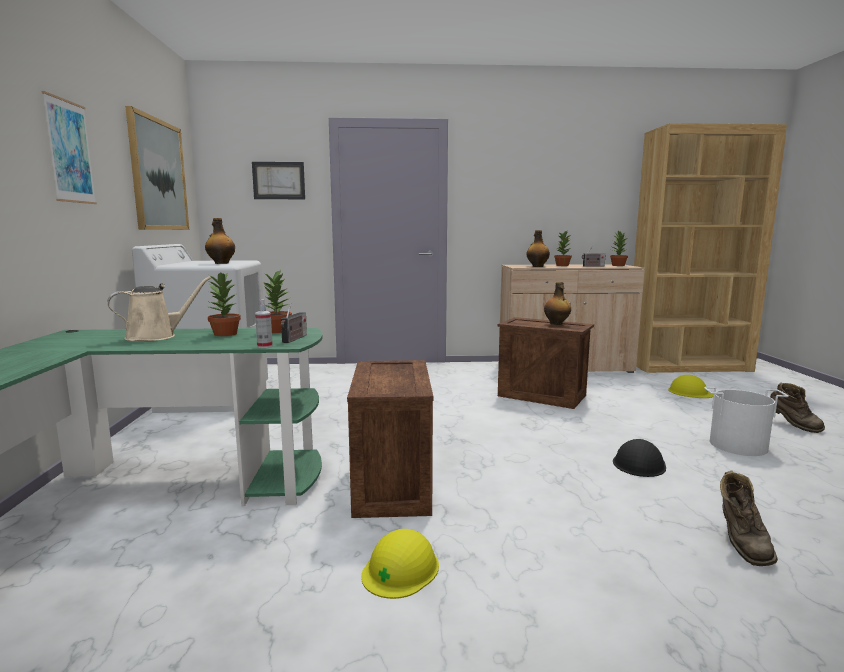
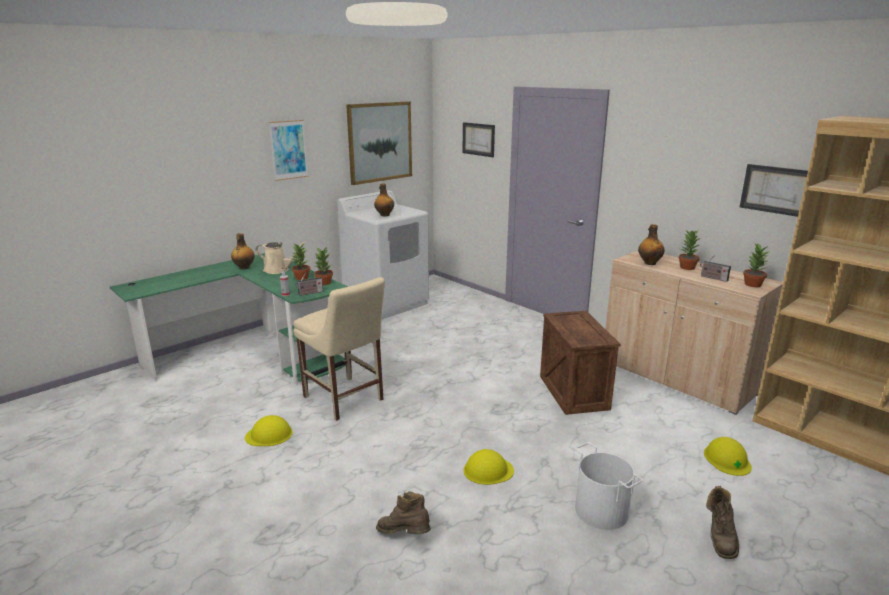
camera: 50 degrees right, 10 degrees up
(393, 486) = (345, 400): crate -> beige chair
(556, 324) = (587, 331): bottle -> bottle (244, 268)
(604, 194) = (776, 190): none -> picture
(639, 463) = (488, 470): black hard hat -> yellow hard hat
(741, 544) = (404, 535): brown boot -> brown boot turned 60 degrees clockwise

